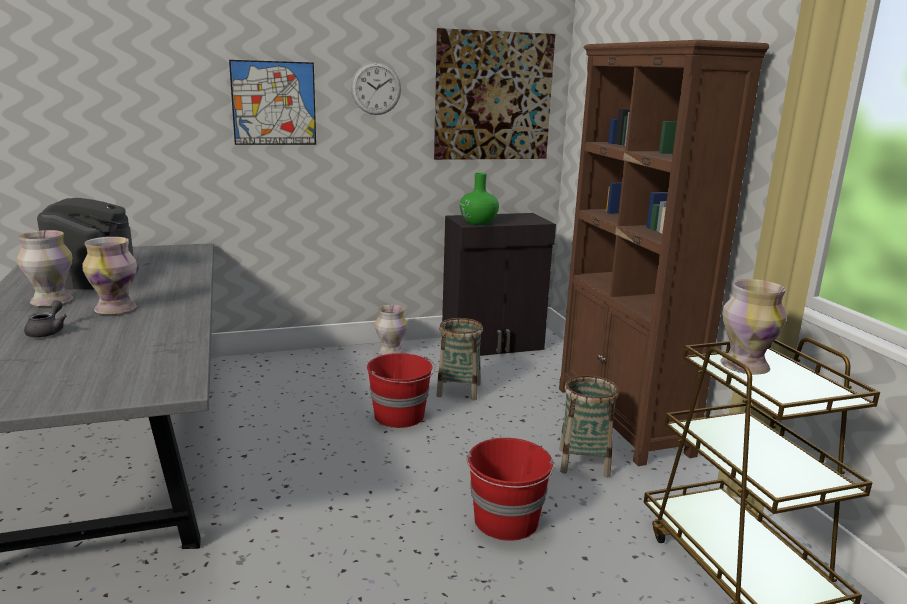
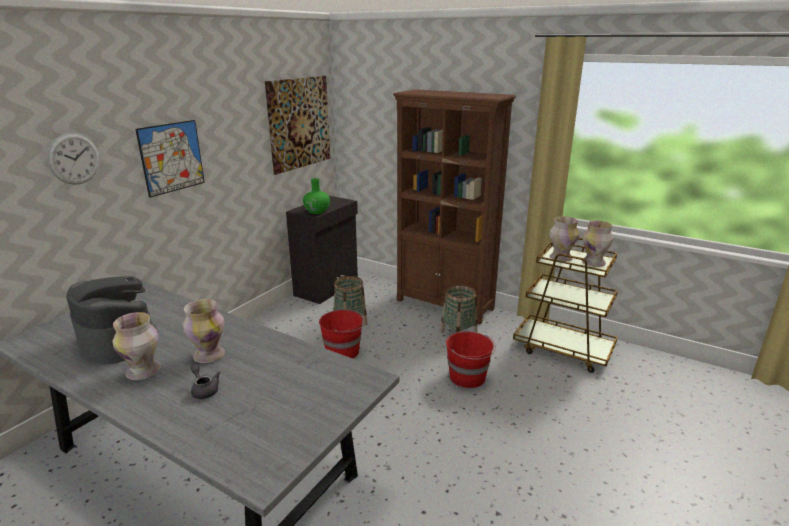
camera: 40 degrees left, 5 degrees up
(376, 88) = (235, 131): wall clock -> wall clock (74, 159)
(390, 353) = (276, 316): vase -> vase (593, 263)

